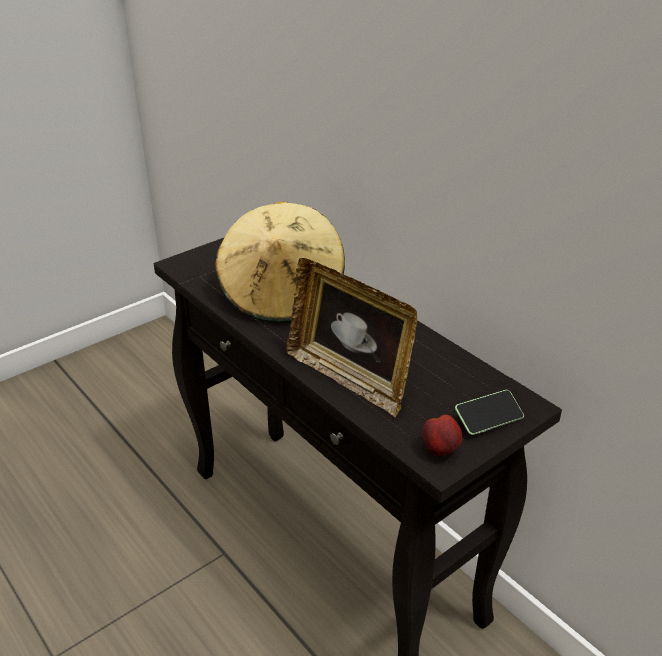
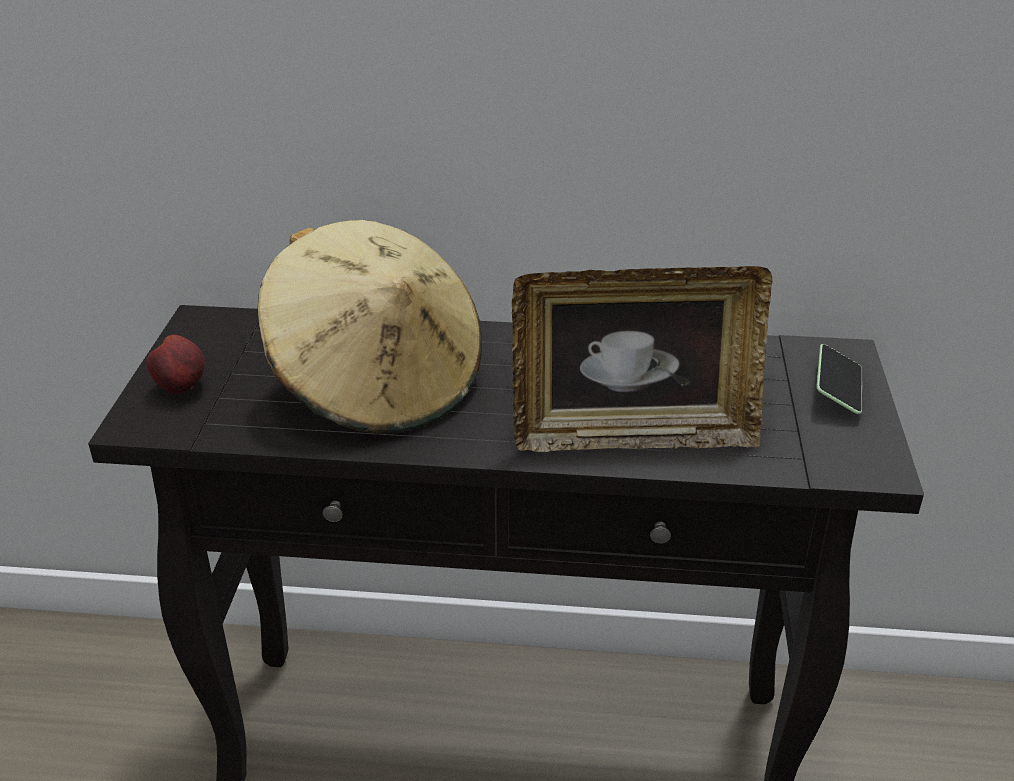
camera: 45 degrees left, 0 degrees up
(441, 450) = (854, 452): apple -> apple (182, 387)

